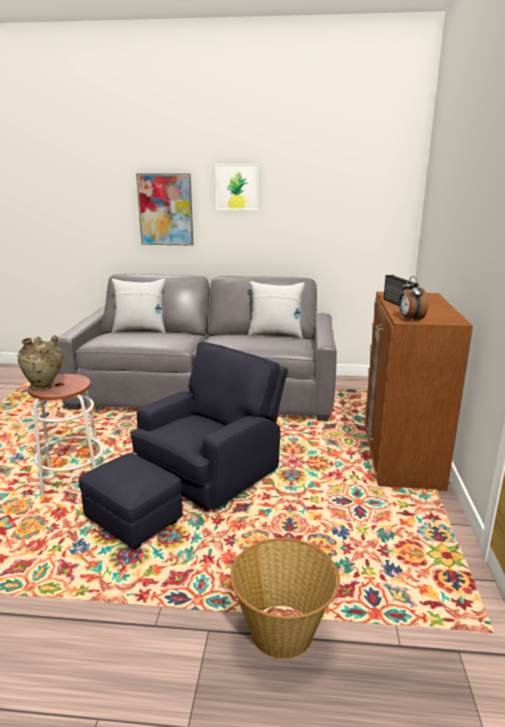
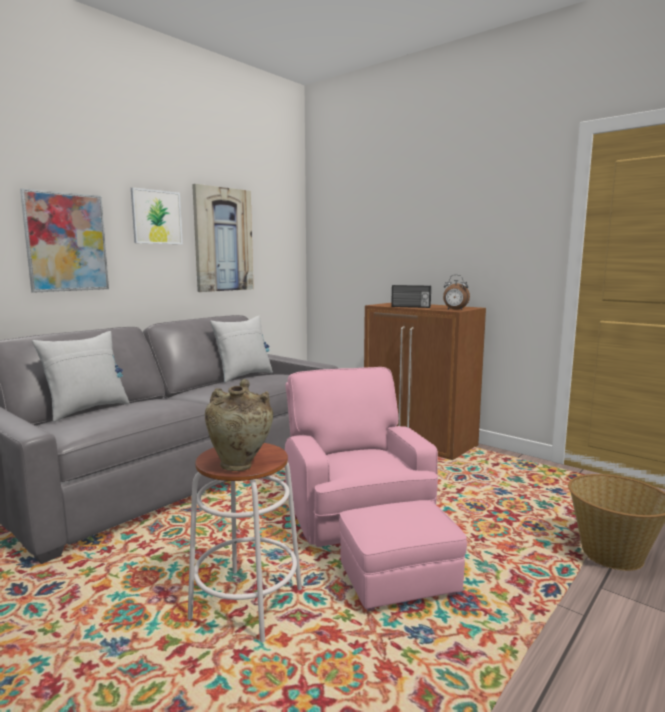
camera: 55 degrees left, 10 degrees down
(195, 483) = (363, 528): black armchair -> pink armchair
(305, 205) = (223, 240): none -> picture

